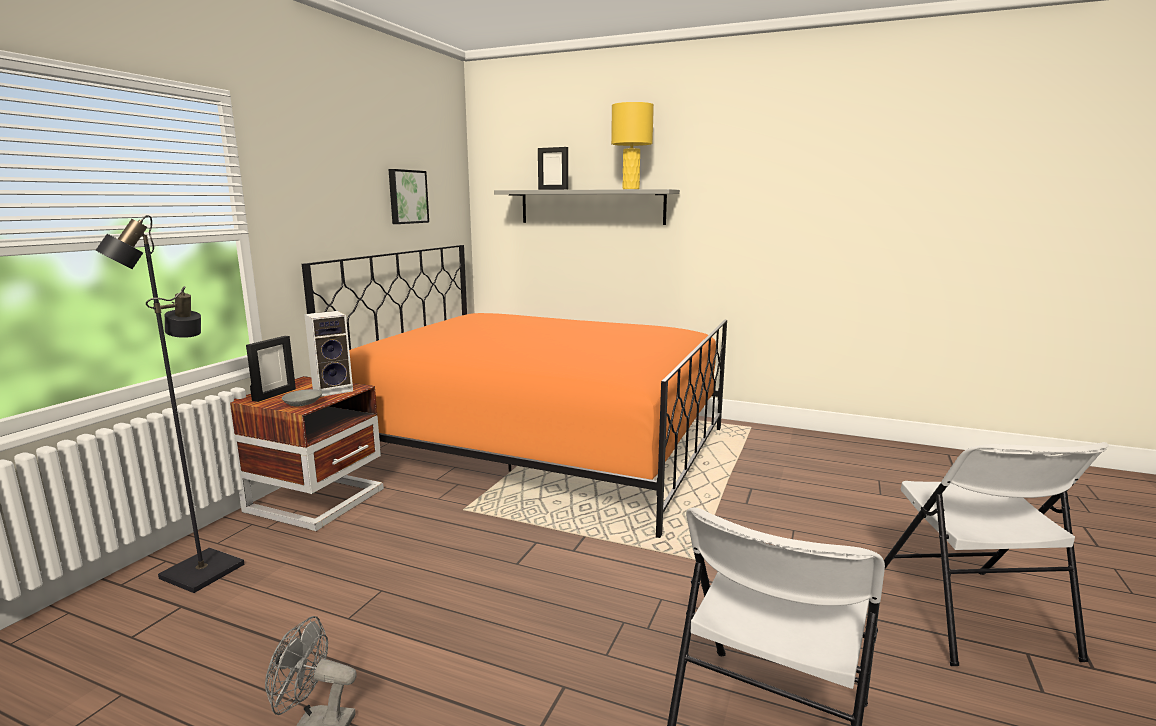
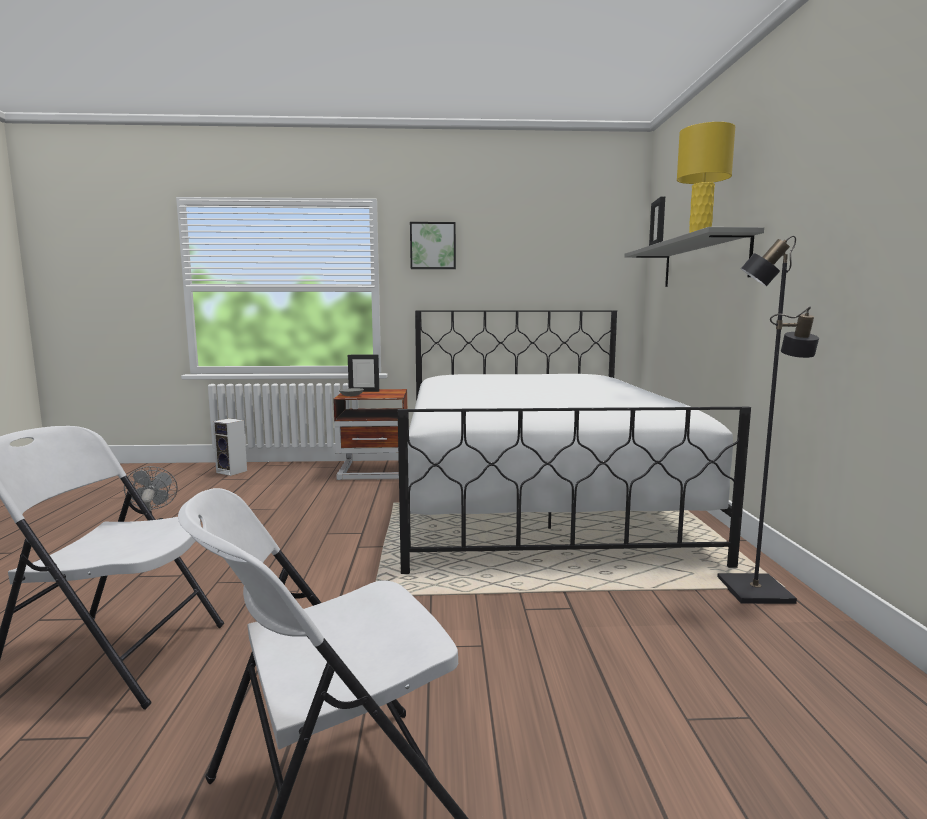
camera: 65 degrees right, 5 degrees down
(203, 571) = (281, 473): black floor lamp -> black floor lamp (755, 590)
(334, 390) = (385, 395): speaker -> speaker (233, 472)
(407, 196) = (544, 264): picture -> picture (433, 246)
(537, 447) = (534, 500): orange bed -> white bed

